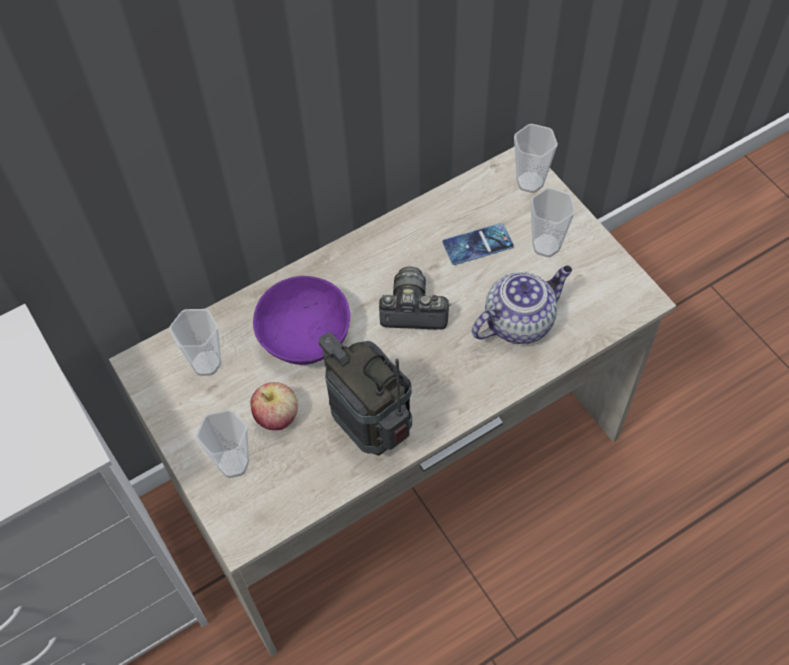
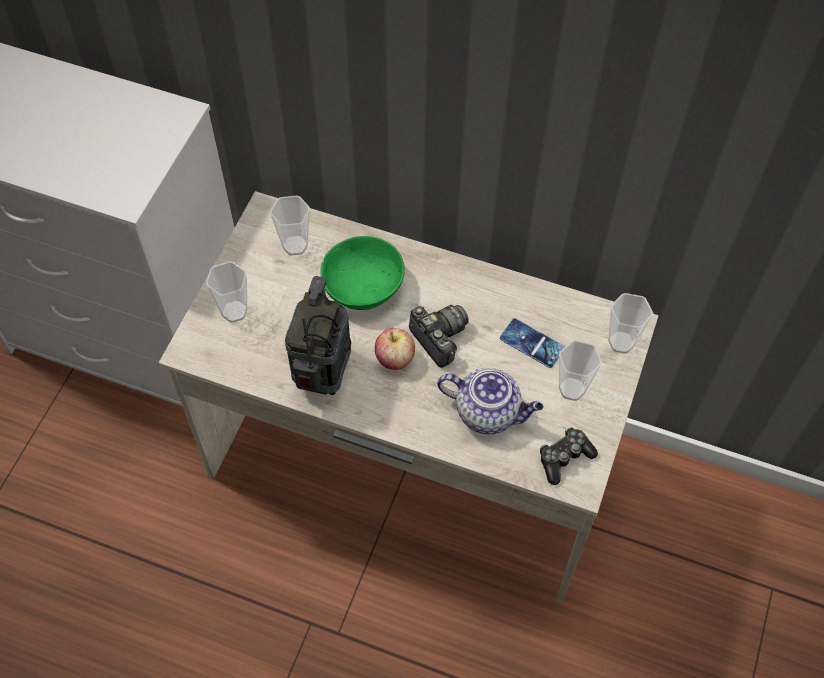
camera: 50 degrees right, 0 degrees up
(277, 417) = (287, 313): apple -> apple (395, 359)
(306, 334) = (364, 286): purple bowl -> green bowl
(607, 294) = (564, 458): none -> game controller

